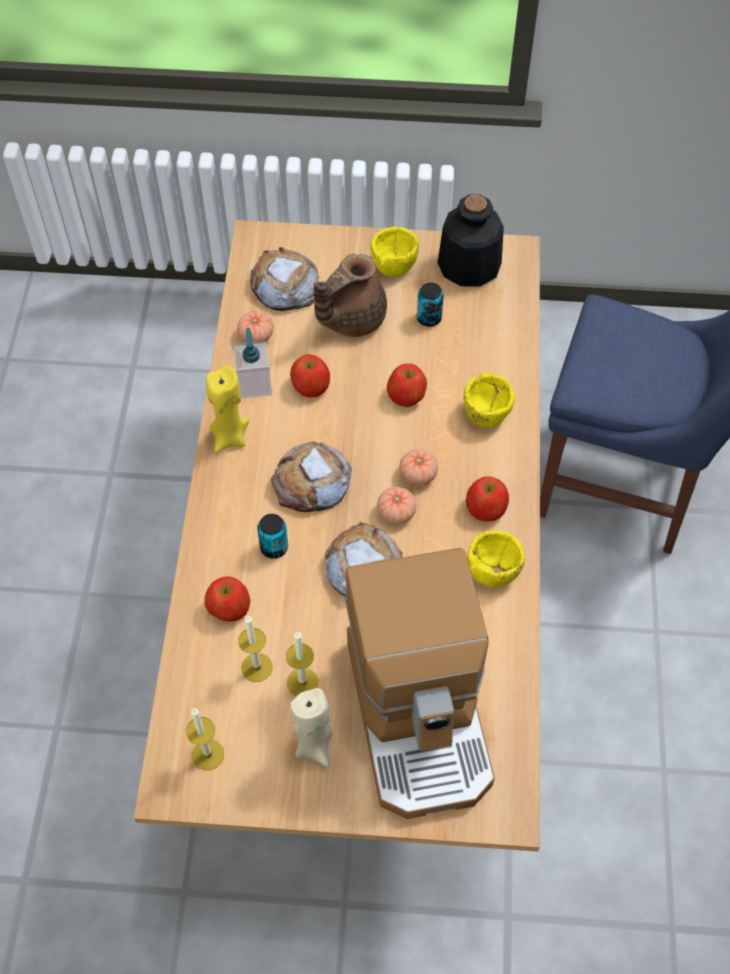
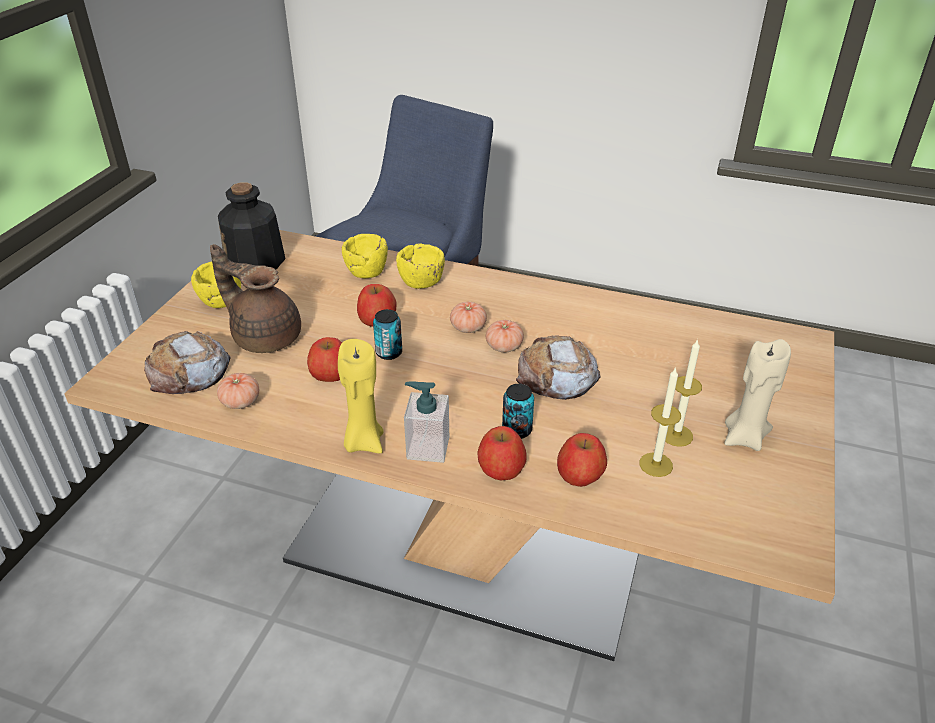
camera: 75 degrees left, 20 degrees down
(207, 754) = (755, 517): candle -> none
(254, 384) = (304, 413): soap dispenser -> soap dispenser (427, 448)
(311, 482) = (448, 392): bread -> none
(350, 318) = (265, 336): brown teapot -> brown teapot turned 150 degrees clockwise
(421, 715) = (716, 368): coffee machine -> none
(429, 318) = (299, 292): can -> can (389, 353)
(486, 508) = (517, 299): apple -> apple (501, 467)
(493, 571) = (581, 307): yellow bowl -> yellow bowl (367, 271)

